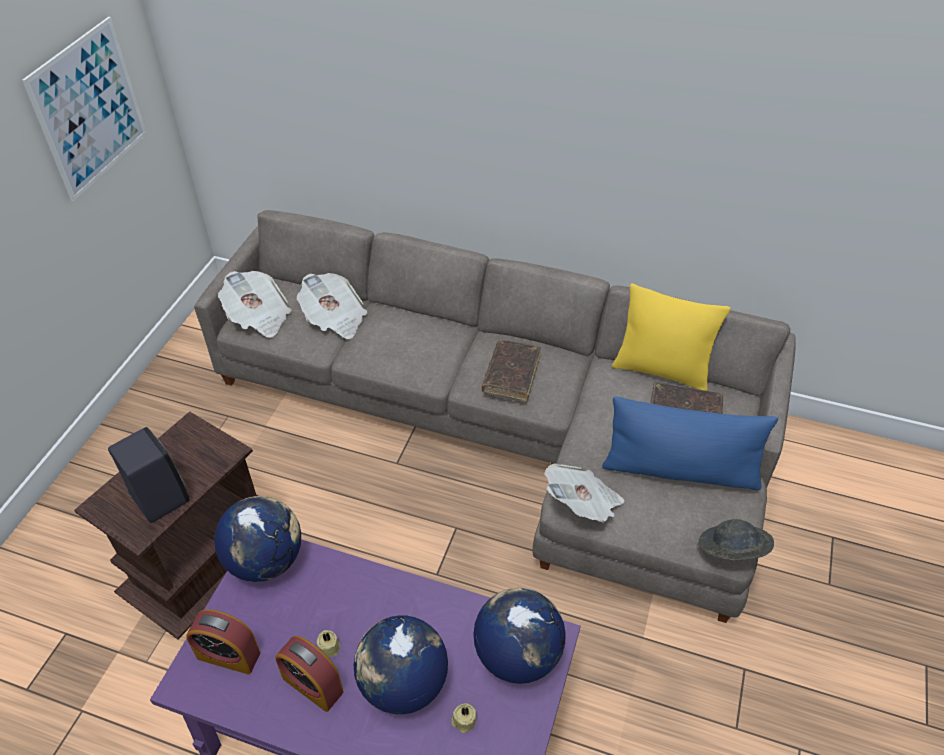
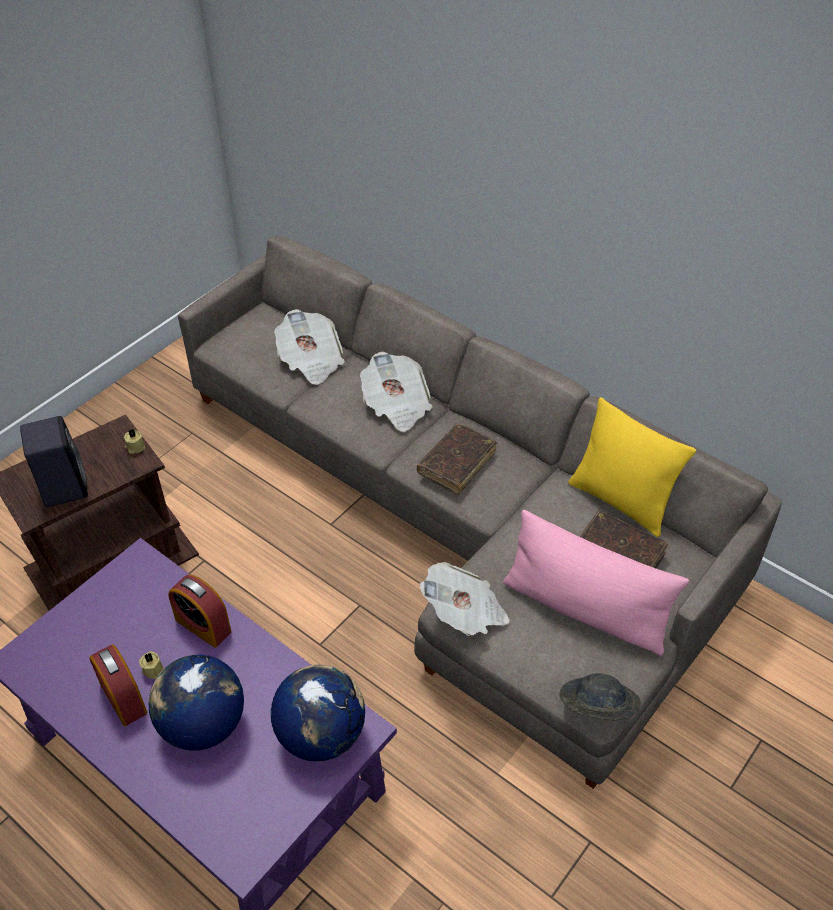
camera: 20 degrees right, 0 degrees up
(89, 109) = (118, 103): picture -> none
(228, 655) = (64, 647): alarm clock -> alarm clock (203, 625)
(258, 317) = (238, 341): newspaper -> newspaper (396, 405)
(265, 560) = (135, 572): globe -> none
(463, 721) = (241, 777): beige candle -> beige candle (135, 447)
(680, 470) = (585, 609): blue pillow -> pink pillow

